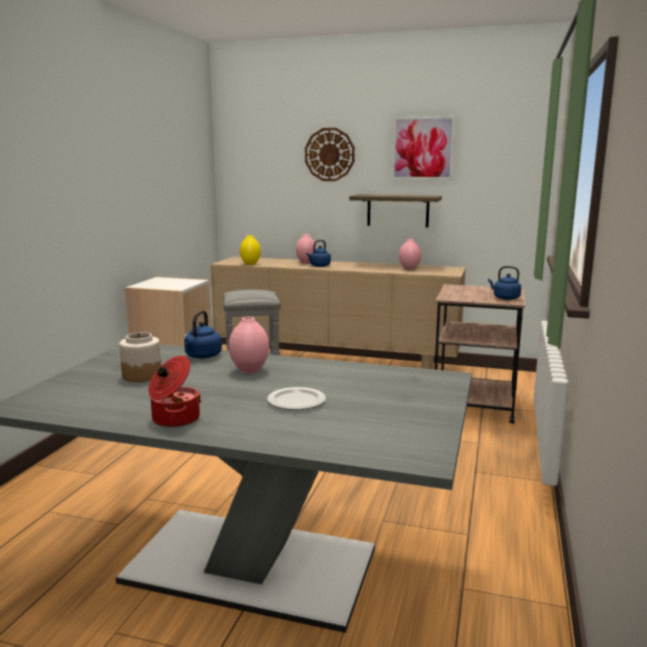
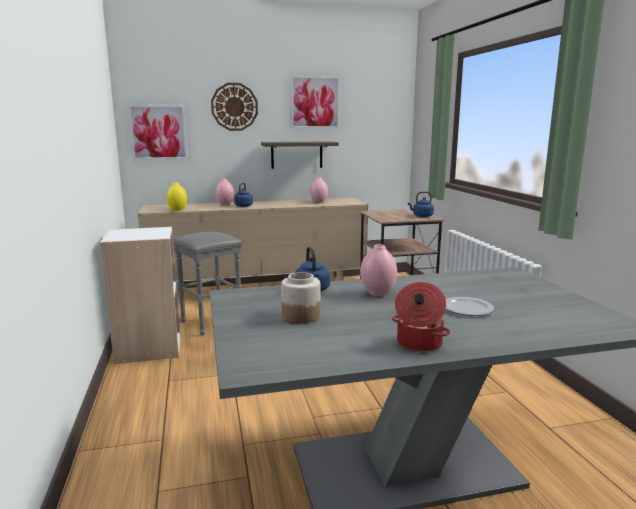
camera: 30 degrees left, 0 degrees up
(252, 182) = (158, 132): none -> picture

